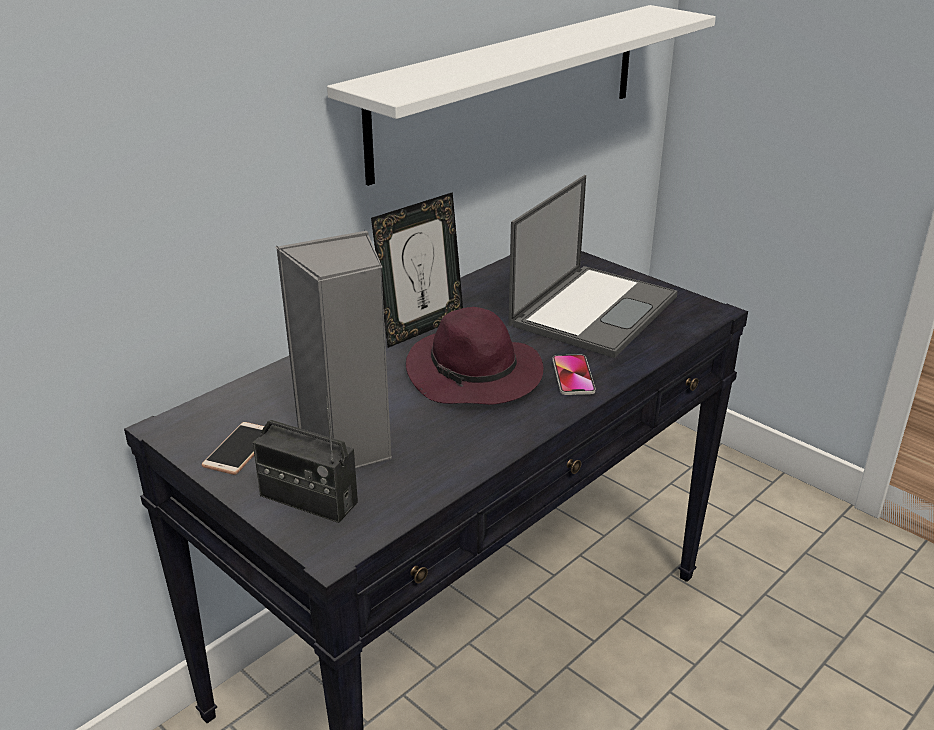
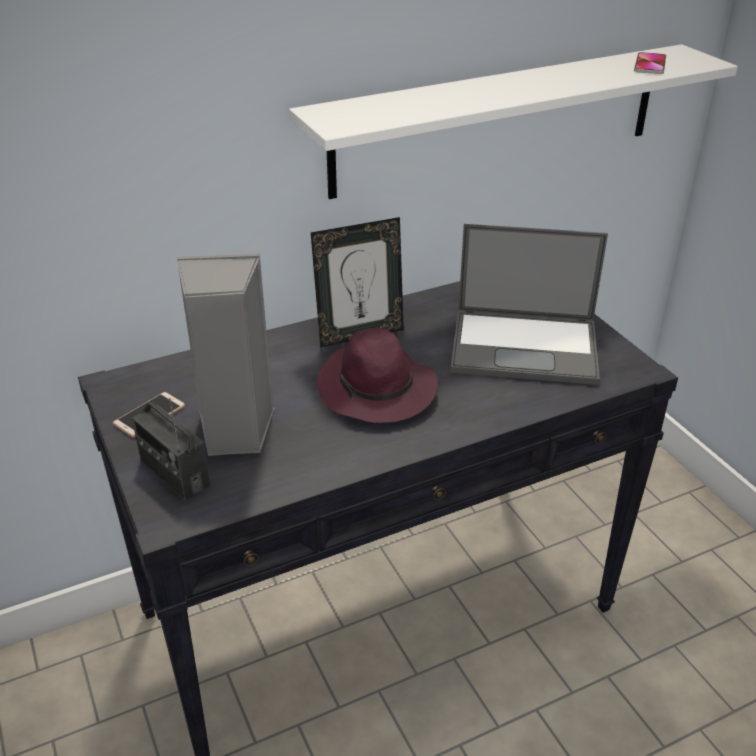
camera: 20 degrees right, 5 degrees up
(573, 376) = (463, 410): phone -> phone (650, 65)
(594, 309) = (526, 346): laptop -> laptop turned 45 degrees clockwise

